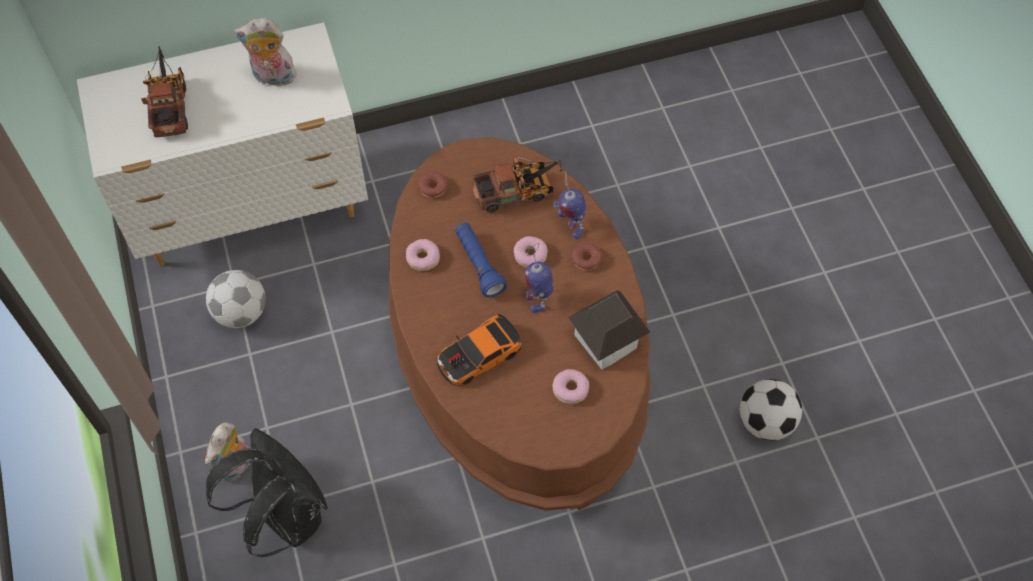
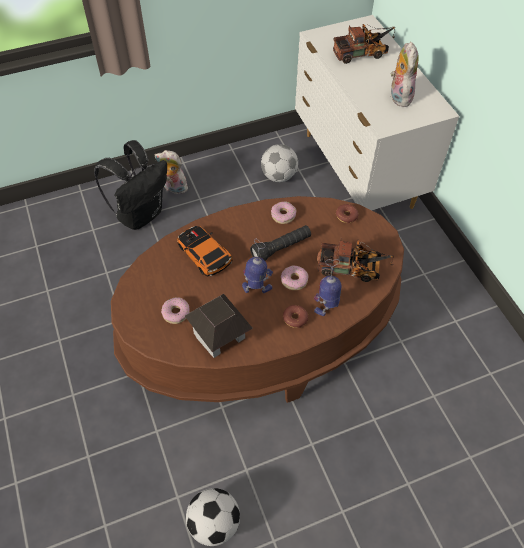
camera: 85 degrees right, 5 degrees down
(479, 265) = (281, 248): blue flashlight -> black flashlight
(518, 192) = (353, 269): toy truck -> toy truck turned 60 degrees counterclockwise

